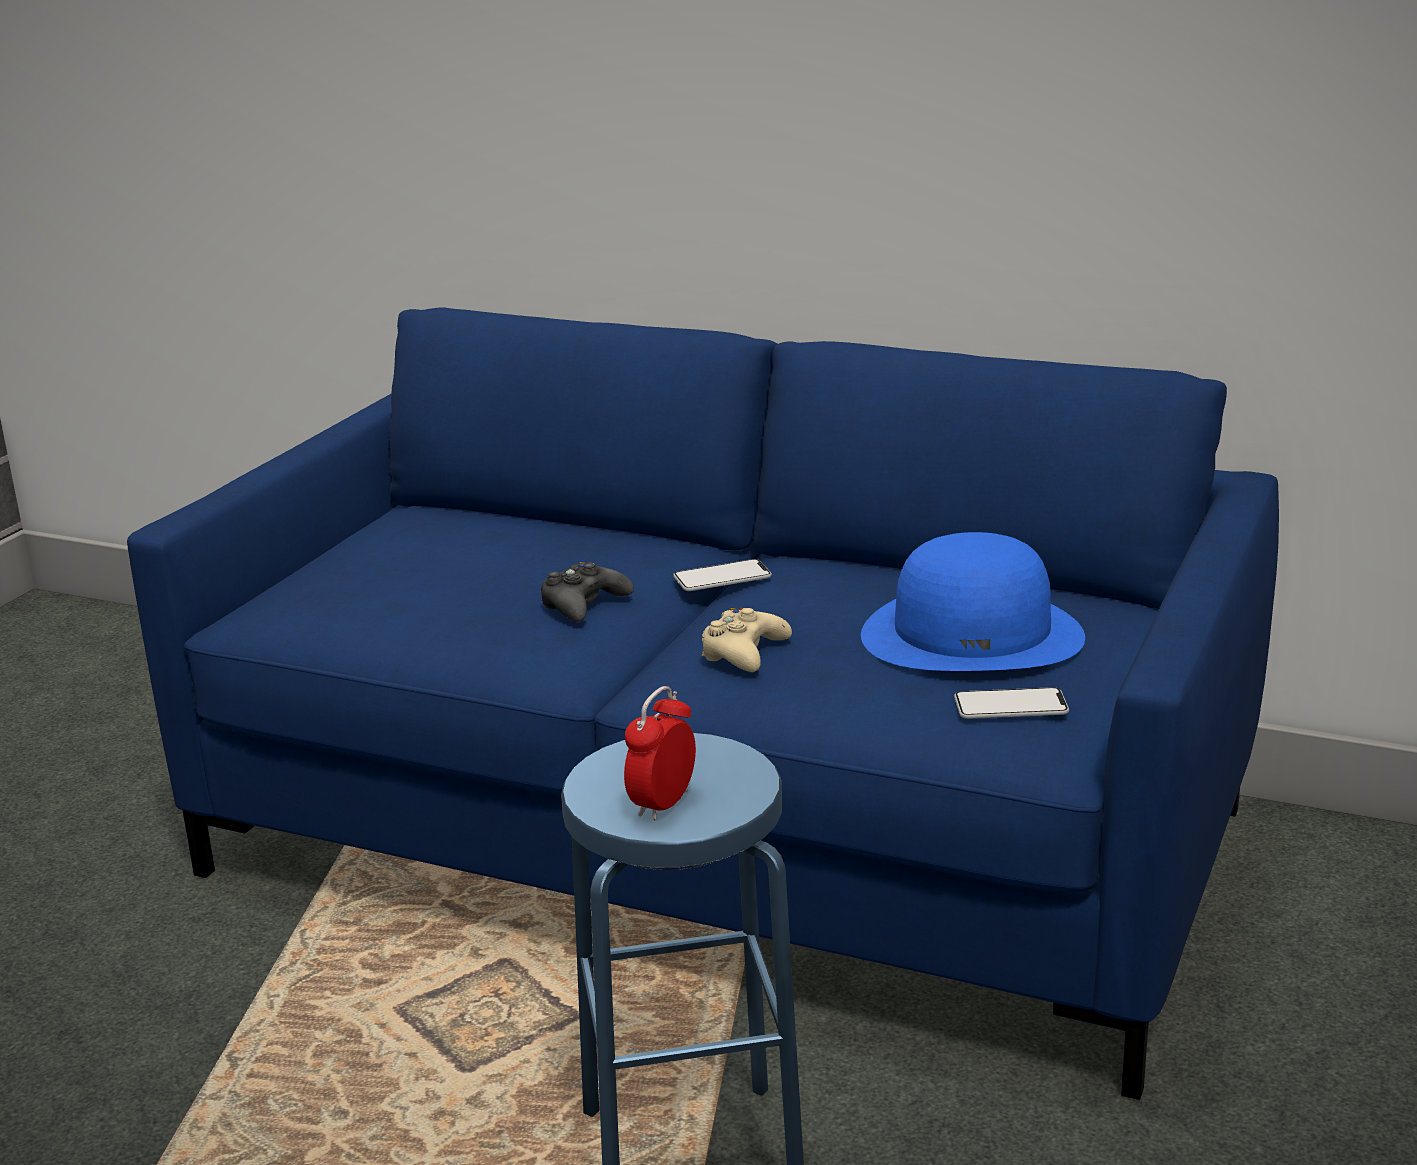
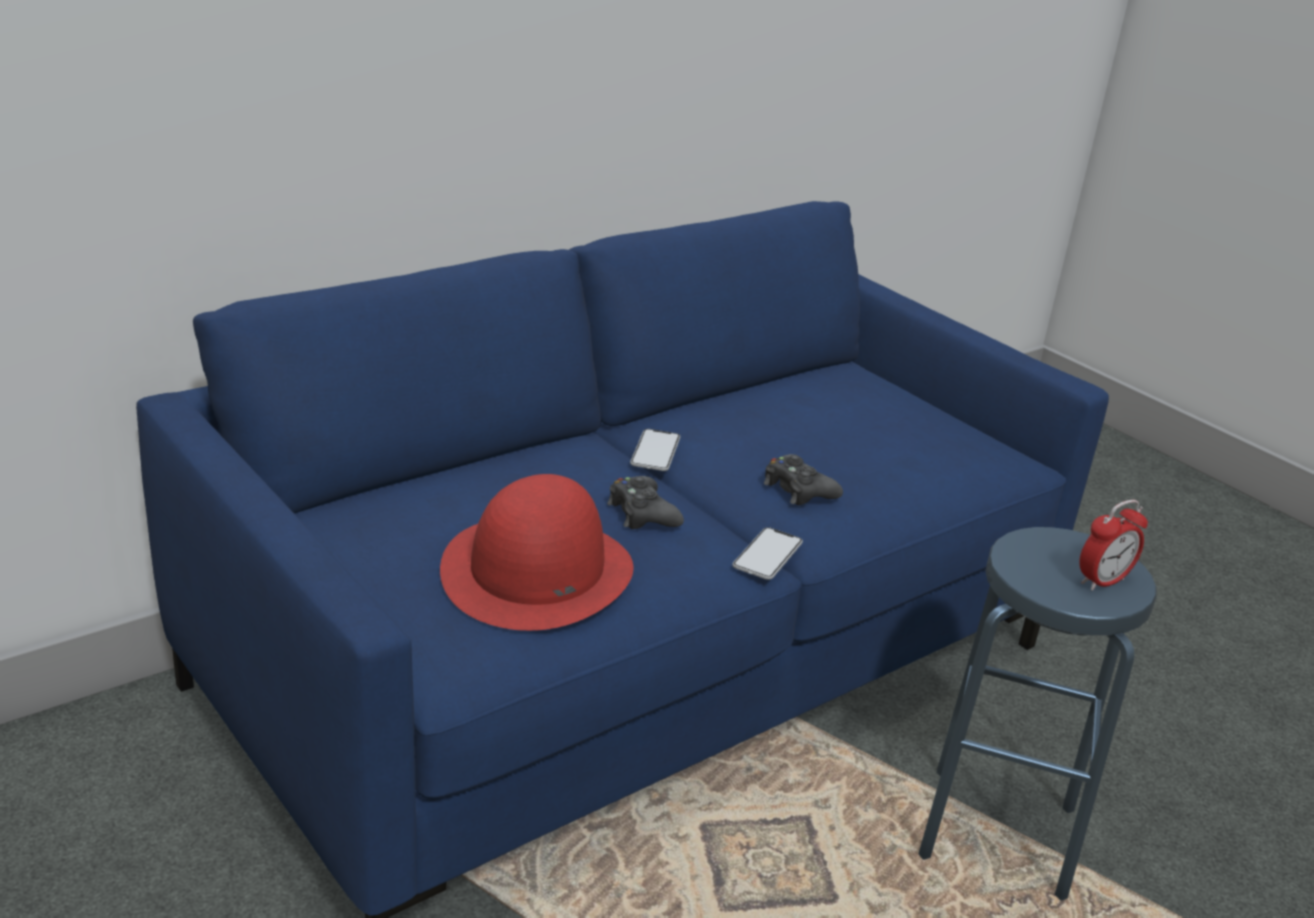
camera: 65 degrees left, 5 degrees up
(422, 597) = (537, 572): none -> red hat
(662, 804) = (1102, 581): alarm clock -> alarm clock turned 90 degrees counterclockwise
(744, 652) = (798, 489): beige game controller -> black game controller
(973, 634) = (848, 416): blue hat -> none
(1010, 706) = (957, 446): phone -> phone (767, 555)

